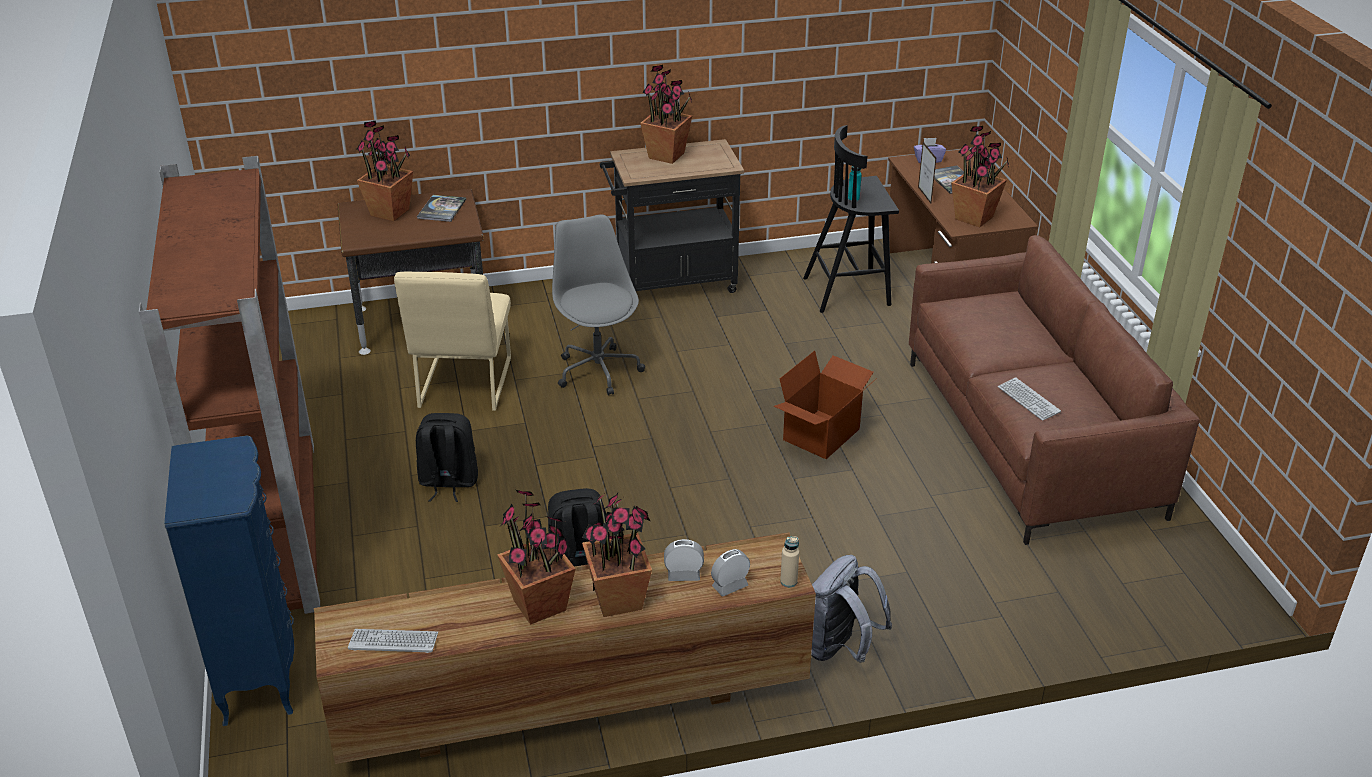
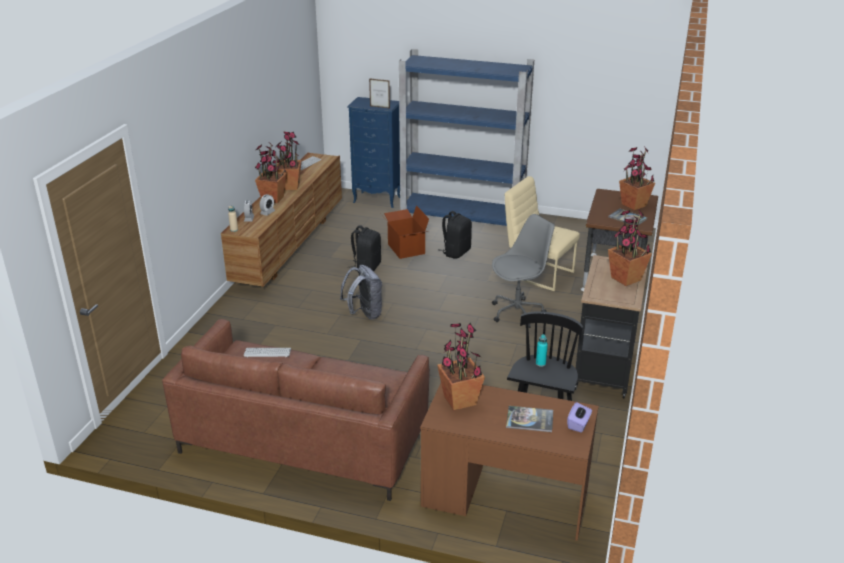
camera: 120 degrees right, 5 degrees down
(271, 528) = (462, 213): brown bookcase -> blue bookcase
(598, 370) = (518, 313): grey office chair -> grey office chair turned 45 degrees counterclockwise
(822, 435) = (386, 363): cardboard box -> cardboard box (405, 249)
(840, 649) = (241, 308): grey backpack -> grey backpack (364, 314)
(924, 195) = (515, 393): picture frame -> picture frame (379, 107)

